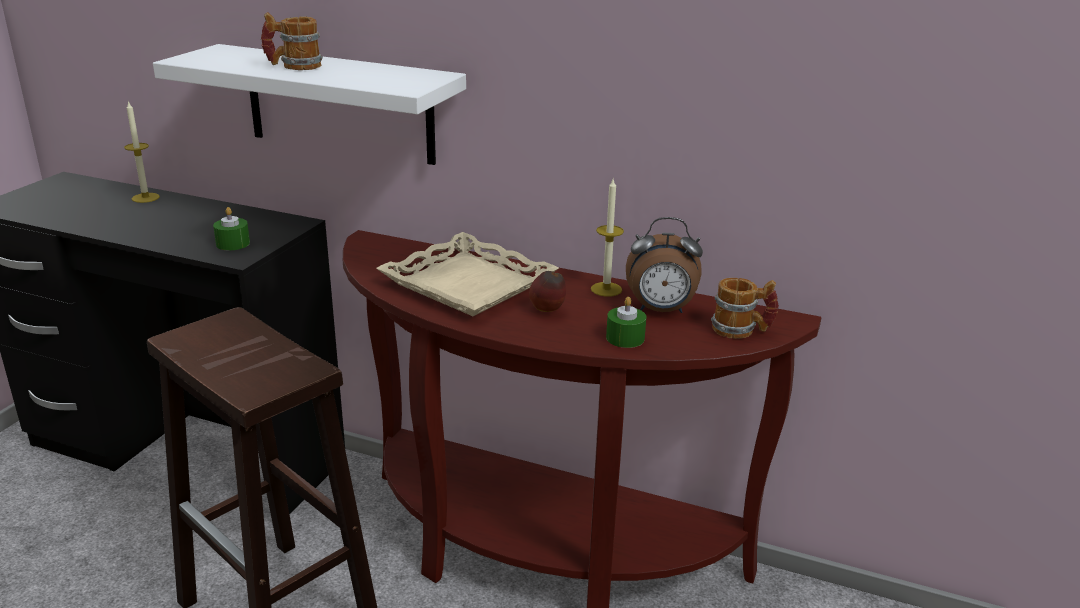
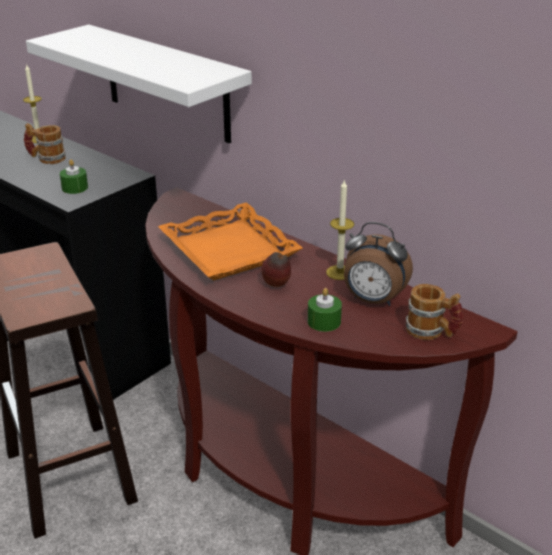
camera: 20 degrees right, 5 degrees up
(293, 66) = (122, 52): mug -> mug (46, 158)
(467, 284) = (228, 250): beige tray -> orange tray

